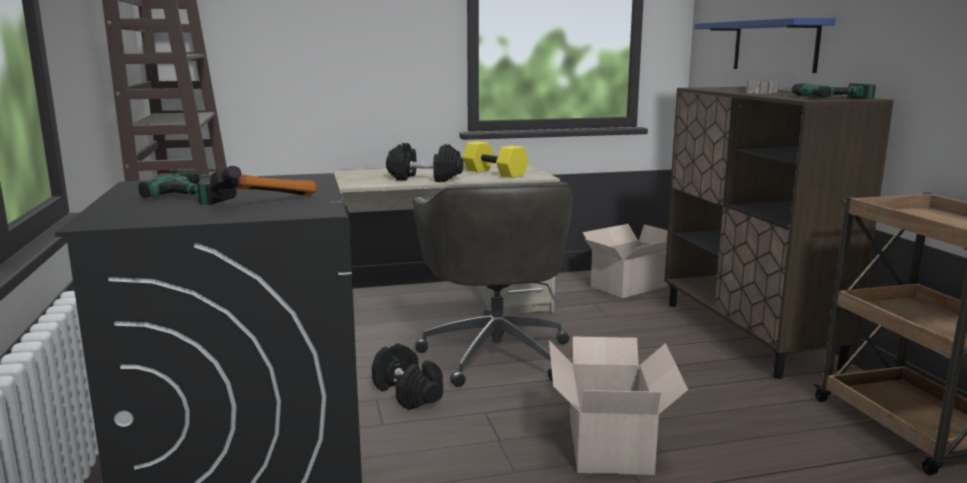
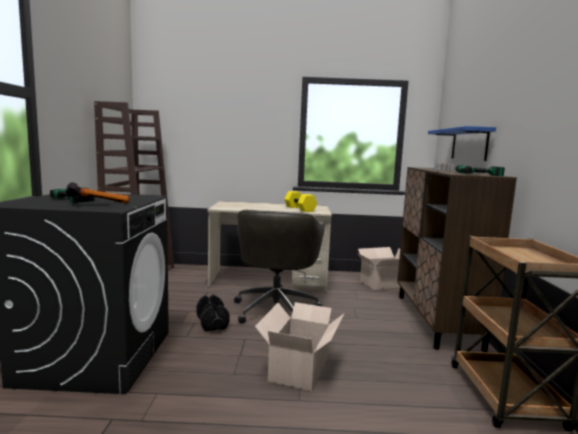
camera: 15 degrees right, 5 degrees down
(425, 178) = (258, 208): black dumbbell -> none

